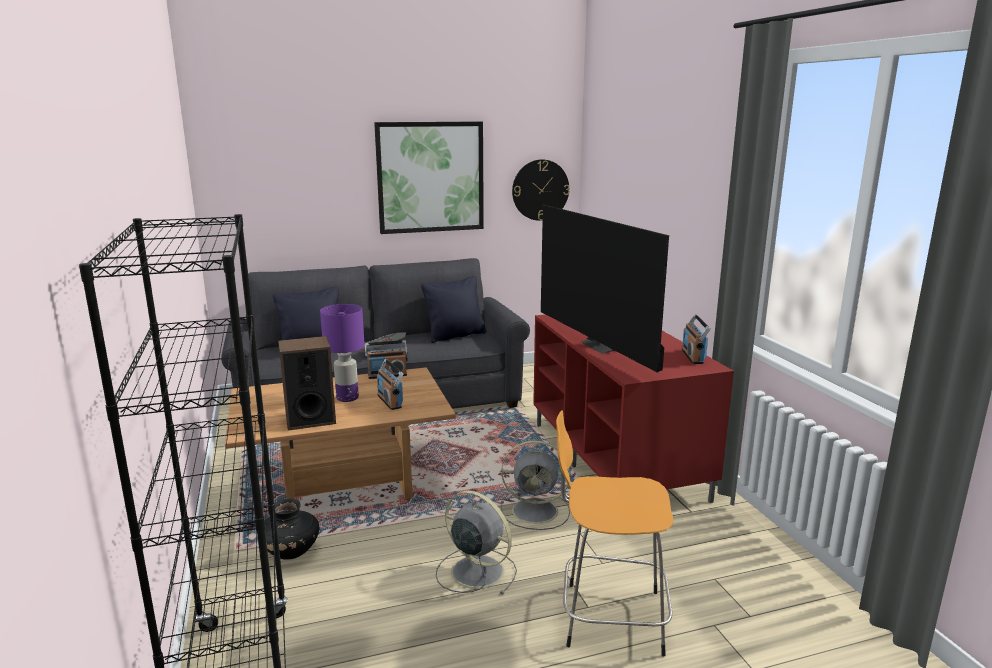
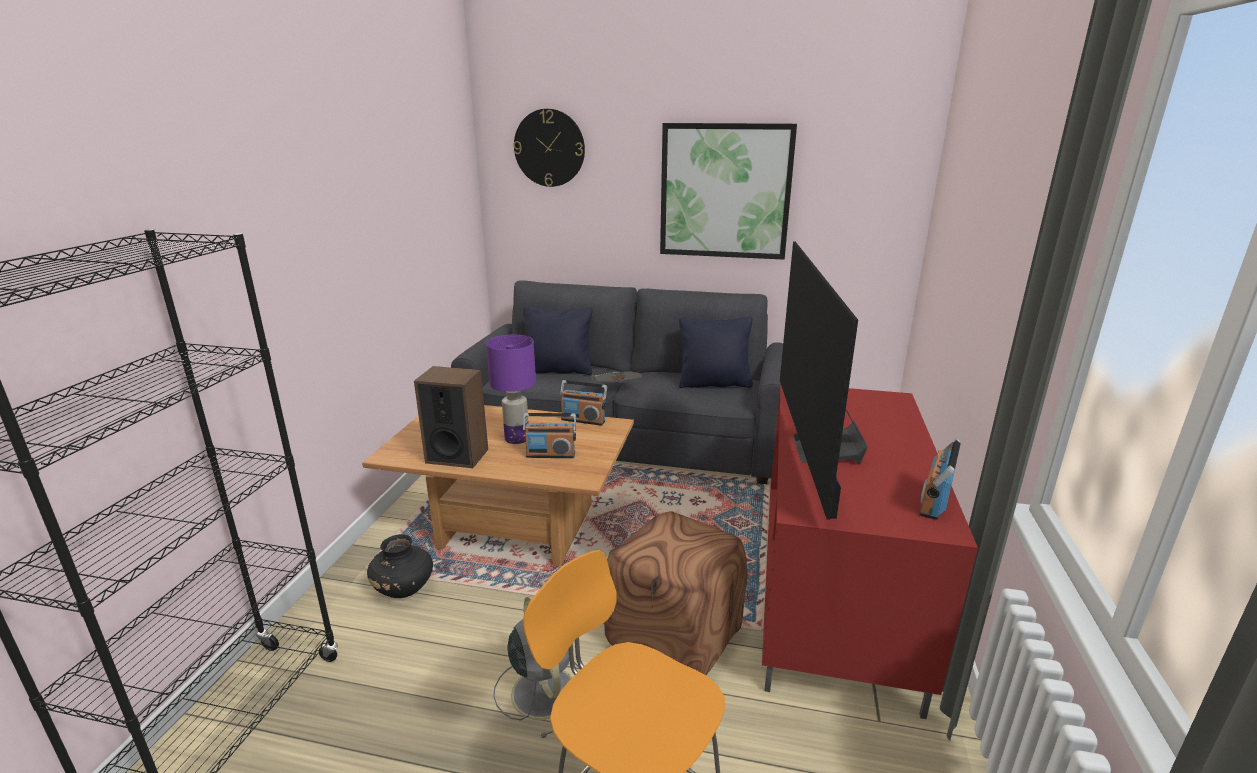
camera: 30 degrees right, 5 degrees up
(390, 401) = (550, 454): radio -> radio turned 90 degrees counterclockwise
(537, 511) = (675, 636): grey fan -> brown ottoman
(540, 190) = (870, 216): wall clock -> wall clock (549, 148)

